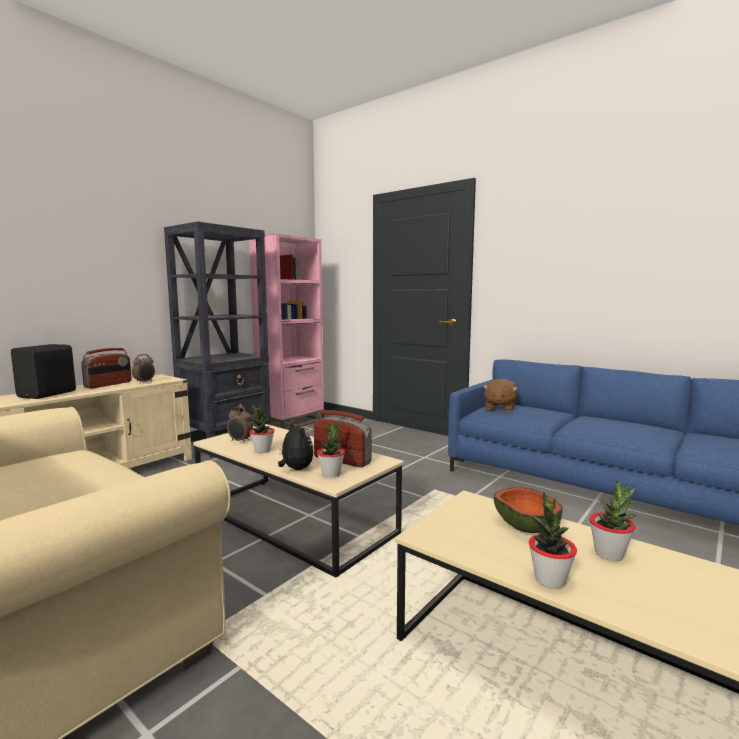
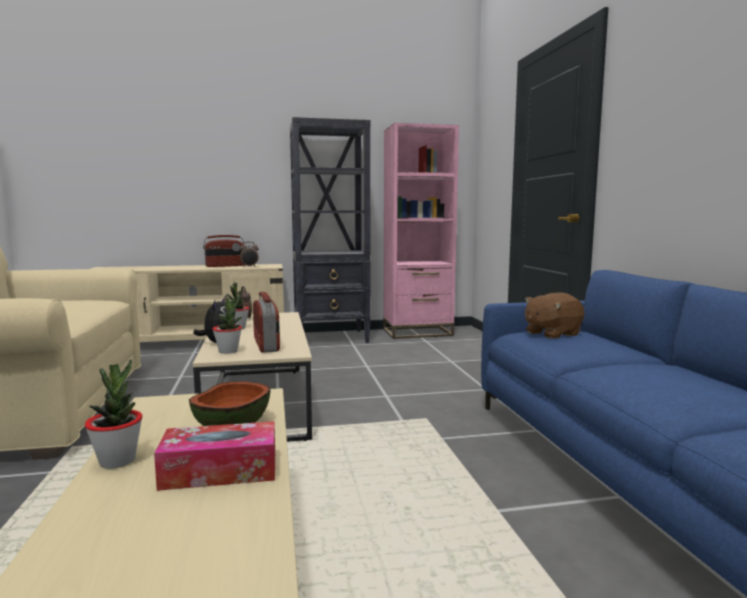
camera: 40 degrees right, 0 degrees up
(49, 394) = (176, 267): black speaker -> none
(609, 554) = (220, 471): potted plant -> tissue box

